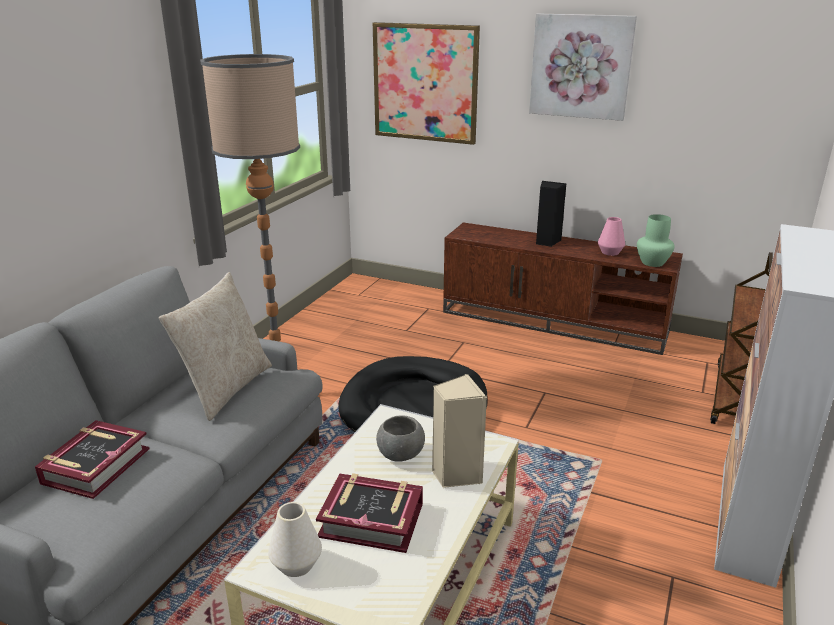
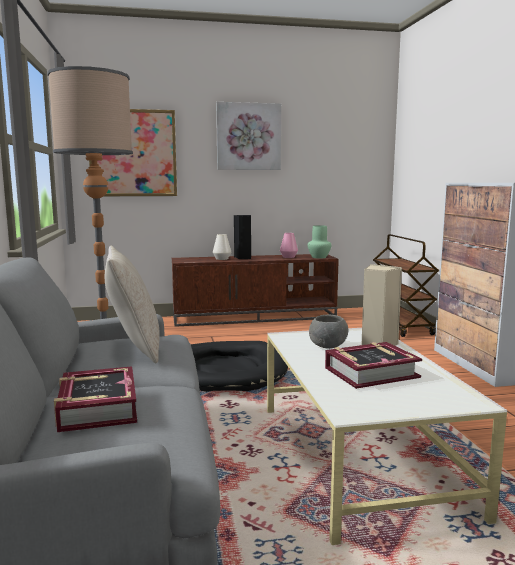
camera: 35 degrees left, 15 degrees down
(296, 564) = (369, 403): white vase -> white vase (222, 259)

